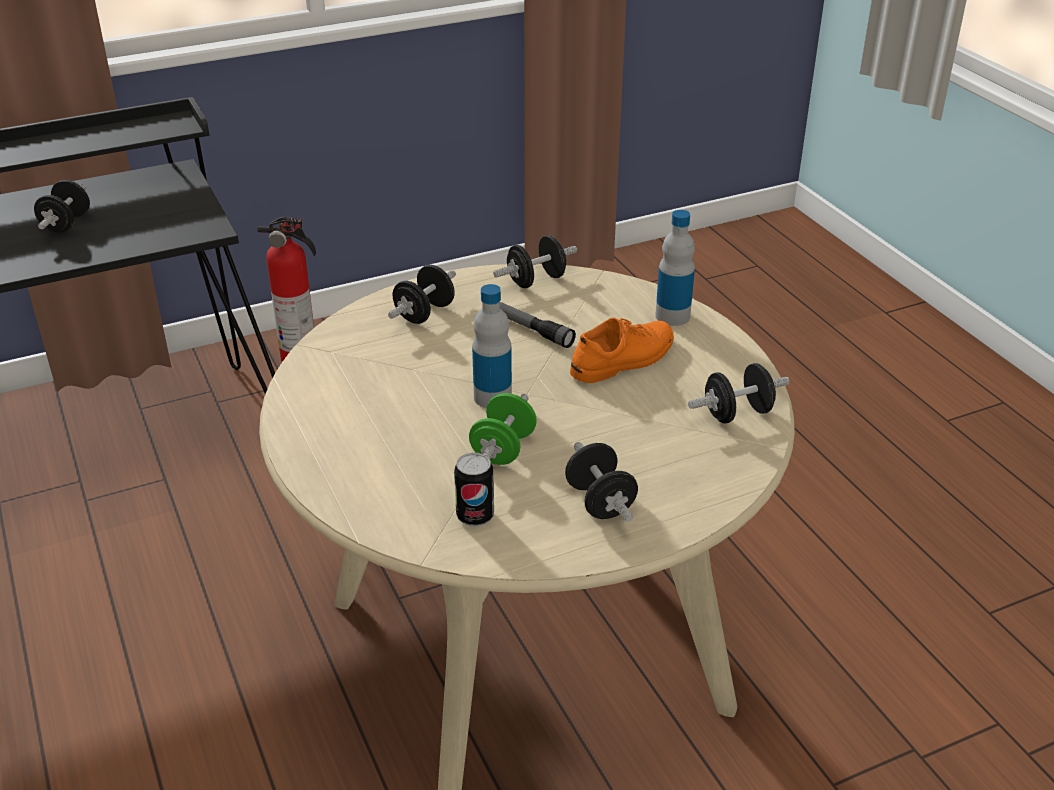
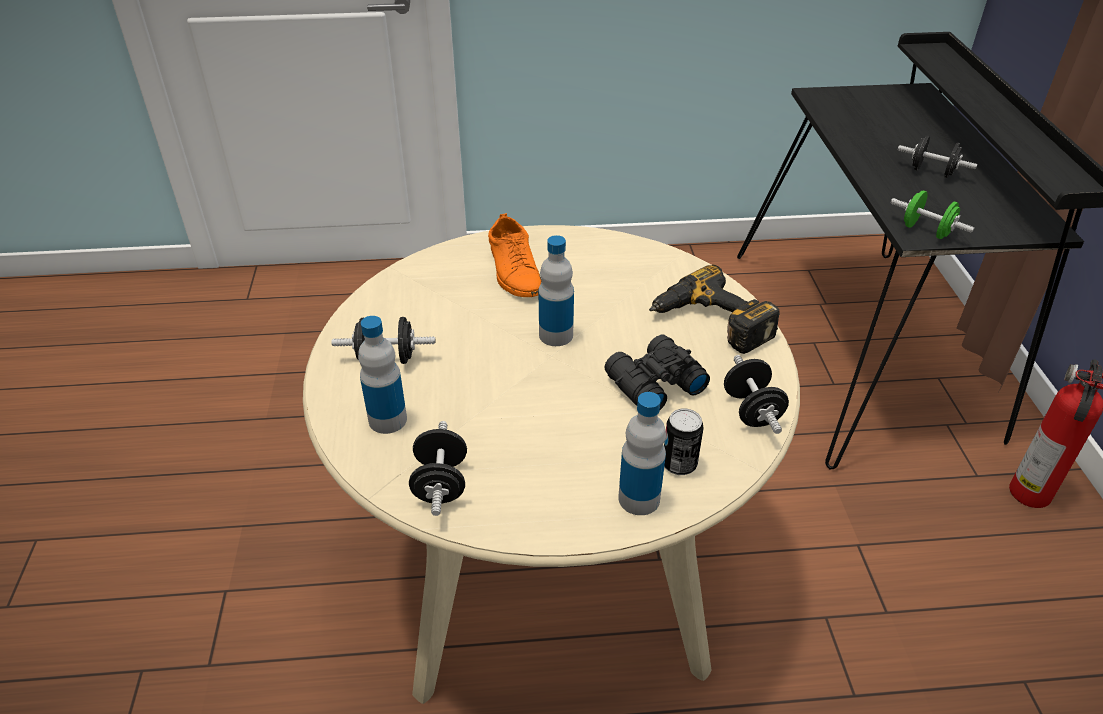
camera: 110 degrees right, 5 degrees up
(424, 313) = (709, 323): black dumbbell -> power drill
(475, 516) = (417, 296): can -> can (679, 464)
(503, 449) = (482, 325): green dumbbell -> green dumbbell (926, 231)
(532, 330) = (652, 383): flashlight -> black binoculars
(623, 359) = (573, 432): orange shoe -> orange shoe (514, 271)
(687, 469) = (387, 420): none -> bottle

